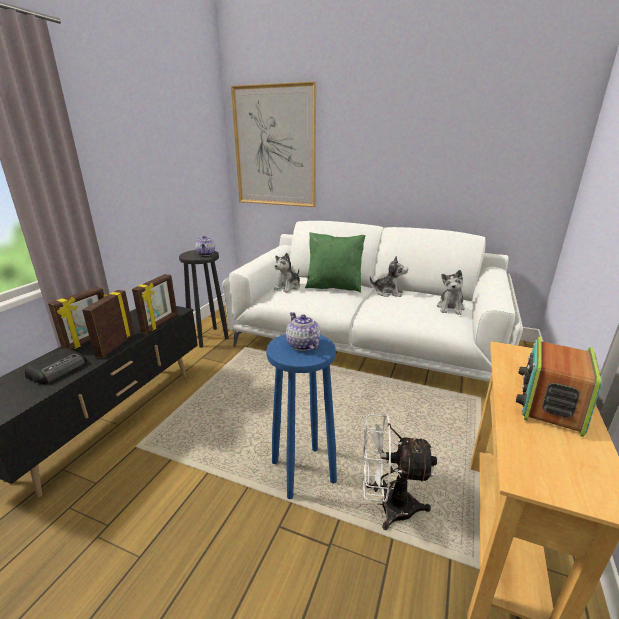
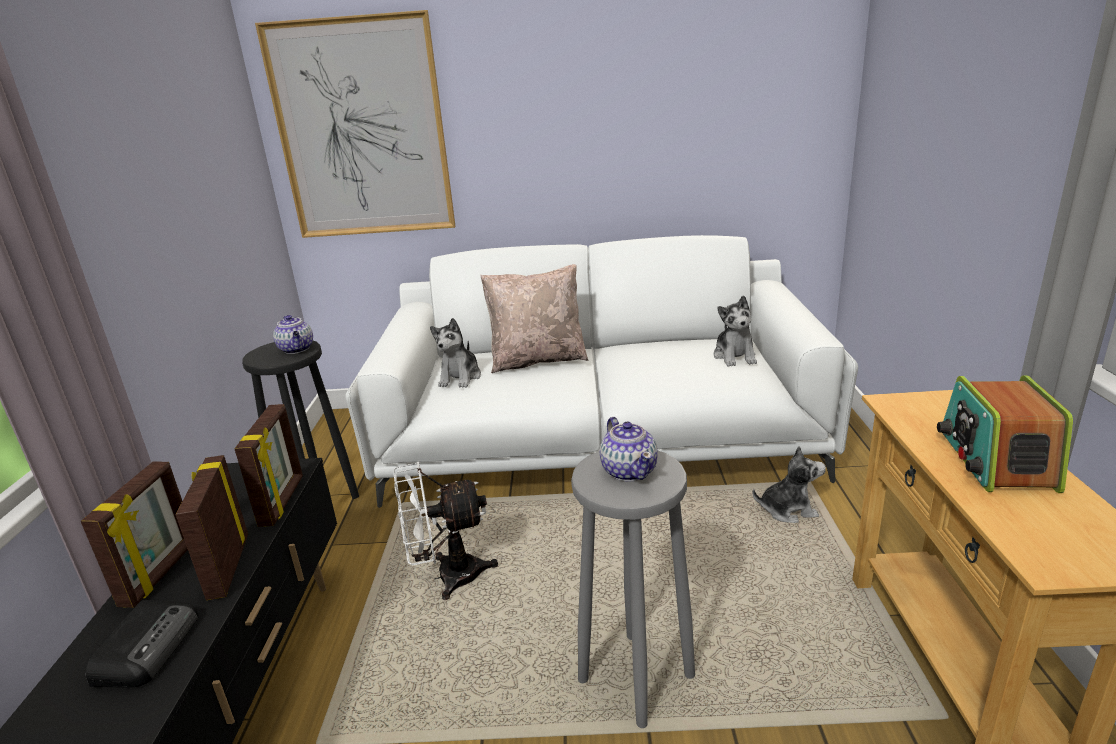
camera: 20 degrees left, 0 degrees up
(302, 472) = (635, 679): blue stool -> grey stool
(303, 345) = (629, 470): teapot -> teapot turned 150 degrees counterclockwise
(334, 287) = (538, 360): green pillow -> beige pillow
(387, 506) = (785, 681): white fan -> white fan (447, 577)
(388, 293) = (628, 352): plush toy -> plush toy (788, 510)

